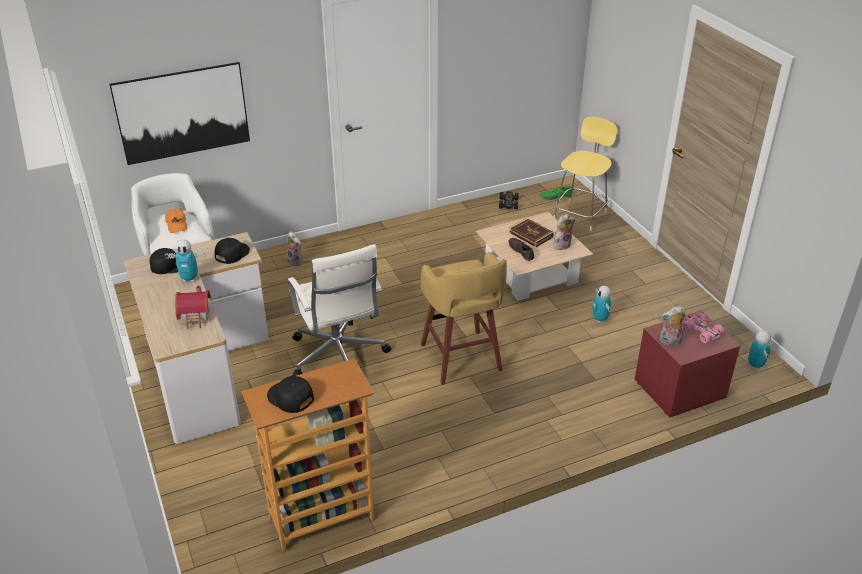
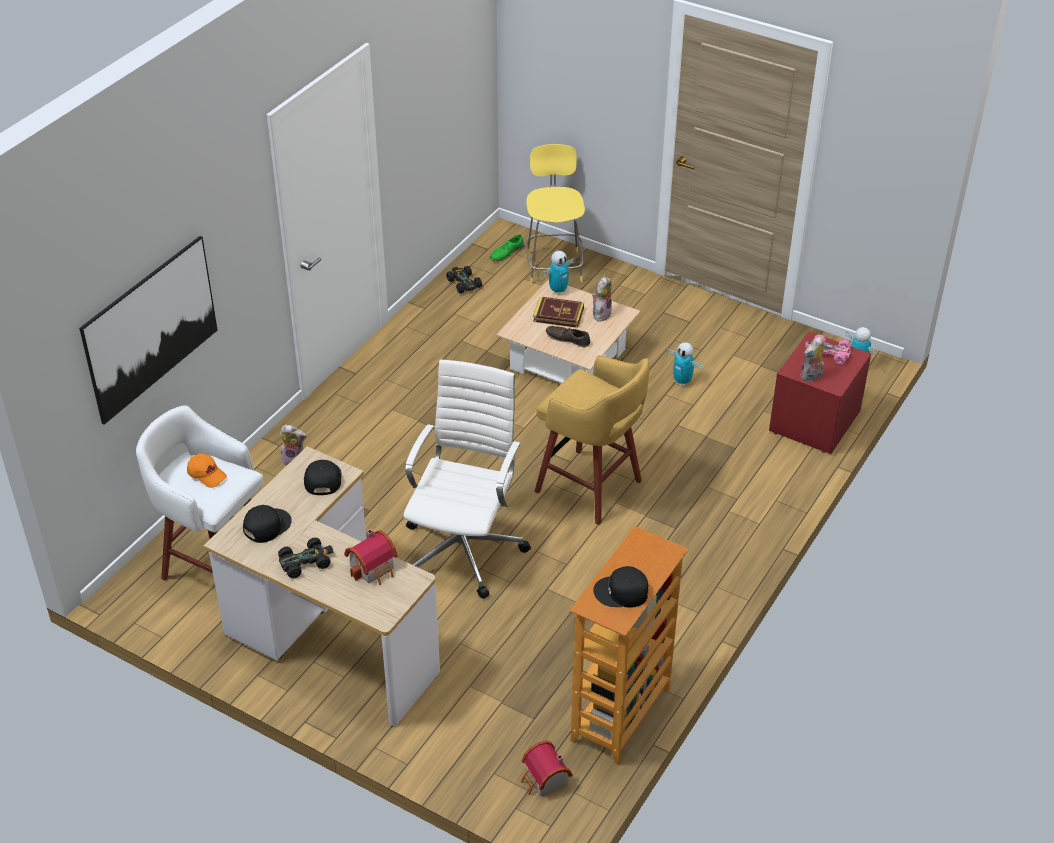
camera: 35 degrees left, 5 degrees up
(163, 295) = (305, 562): none -> black toy car
(189, 279) = (311, 530): toy robot -> toy robot (558, 290)
(224, 533) = (544, 780): none -> toy house
(338, 357) = (464, 548): white office chair -> white office chair turned 105 degrees counterclockwise

